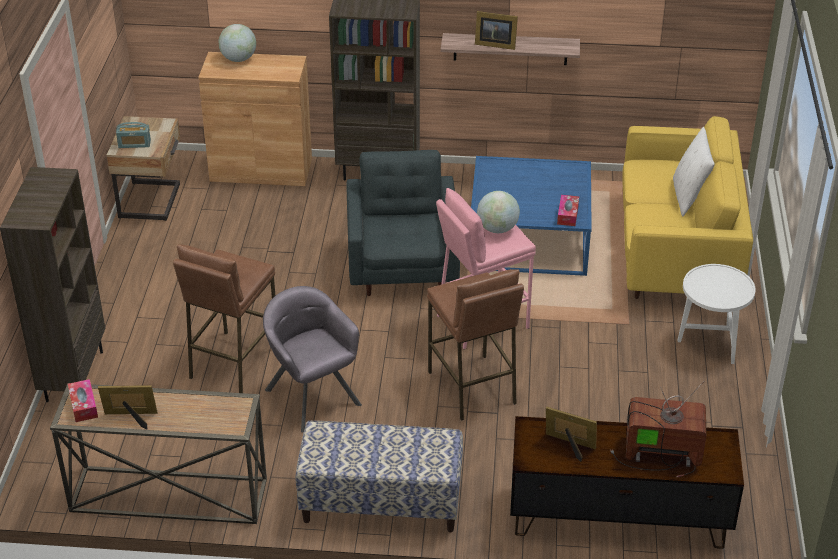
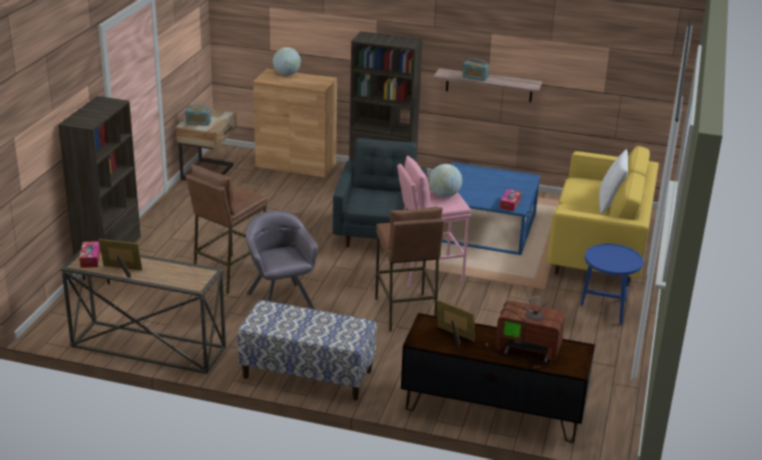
camera: 10 degrees right, 10 degrees down
(494, 44) = (475, 77): picture frame -> radio
(710, 342) = (606, 309): white side table -> blue side table

